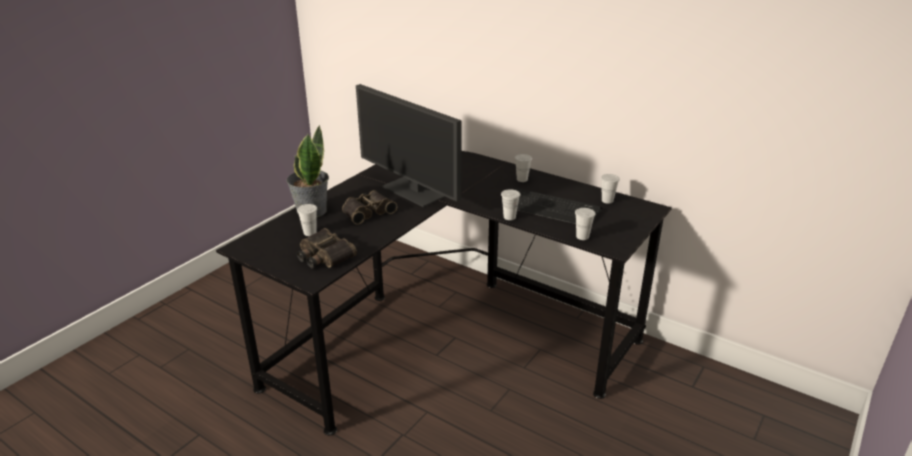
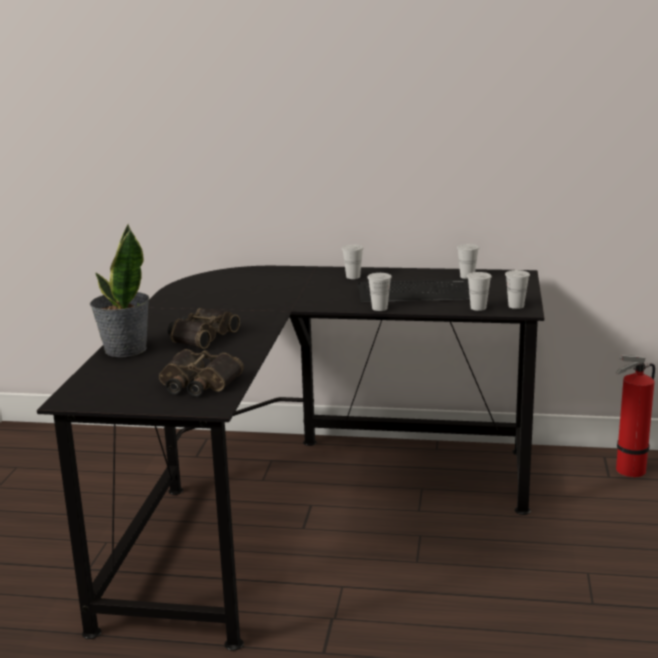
camera: 25 degrees left, 10 degrees down
(310, 233) = (150, 368): white cup -> white cup (516, 306)
(416, 191) = (239, 307): monitor -> none
(712, 386) = (627, 471): none -> fire extinguisher

